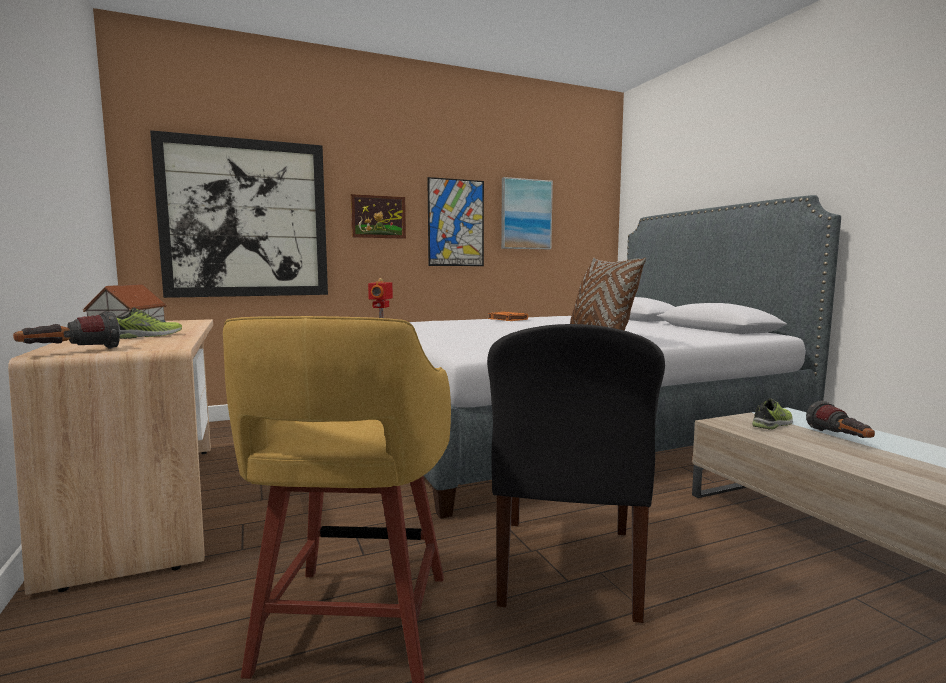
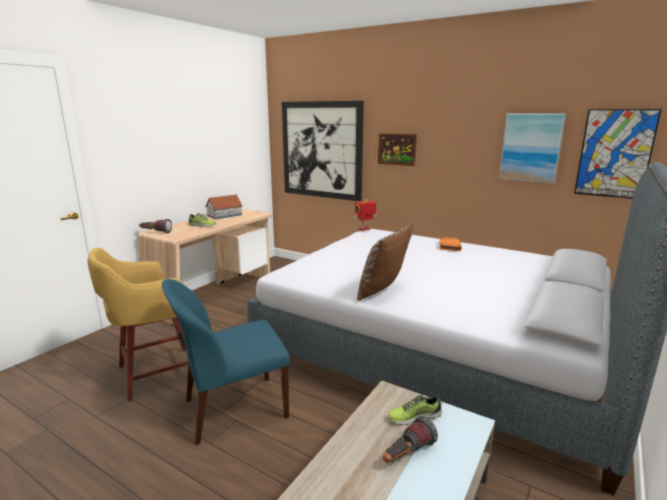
camera: 55 degrees right, 10 degrees up
(456, 223) = (457, 154): picture -> picture (614, 154)
(567, 568) = (233, 409): black chair -> blue chair
(773, 424) = (414, 416): shoe -> shoe turned 150 degrees clockwise

